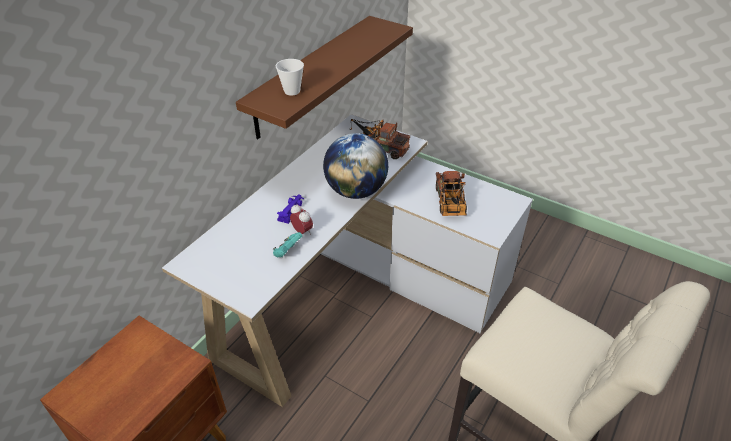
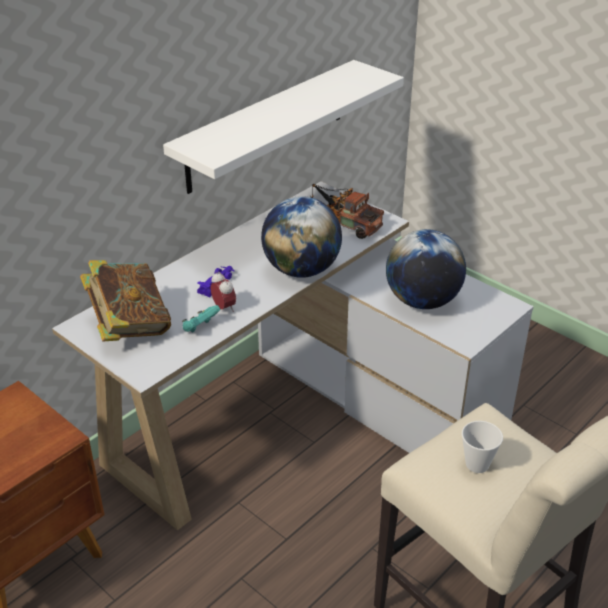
camera: 10 degrees right, 5 degrees down
(228, 258) = (129, 326): none -> book
(292, 91) = (231, 138): cup -> cup (477, 464)
(311, 76) = (267, 126): brown shelf -> white shelf
(450, 204) = (422, 301): toy truck -> globe

